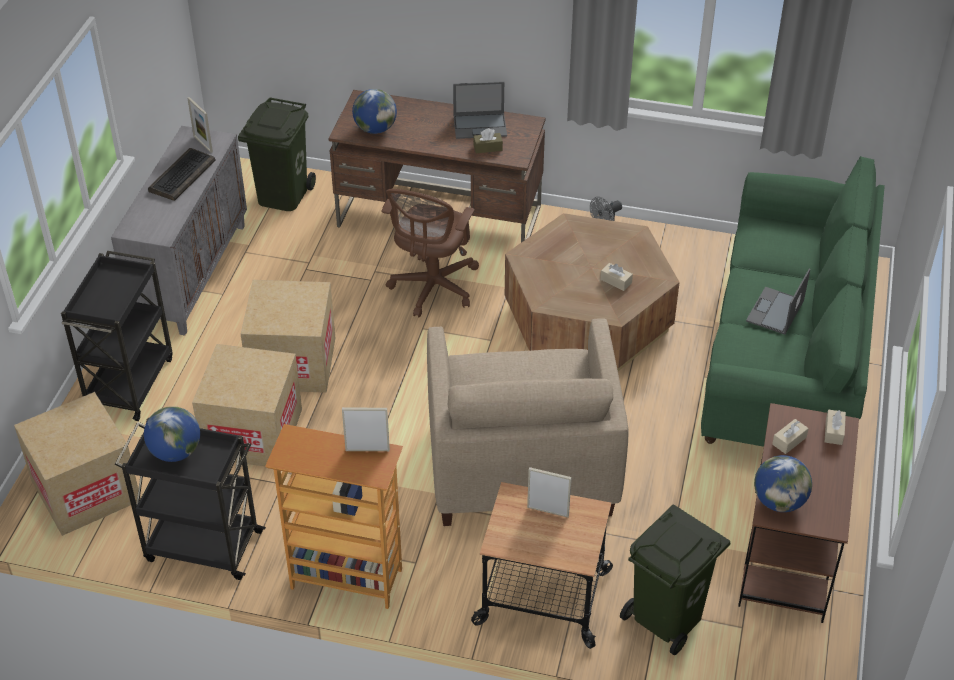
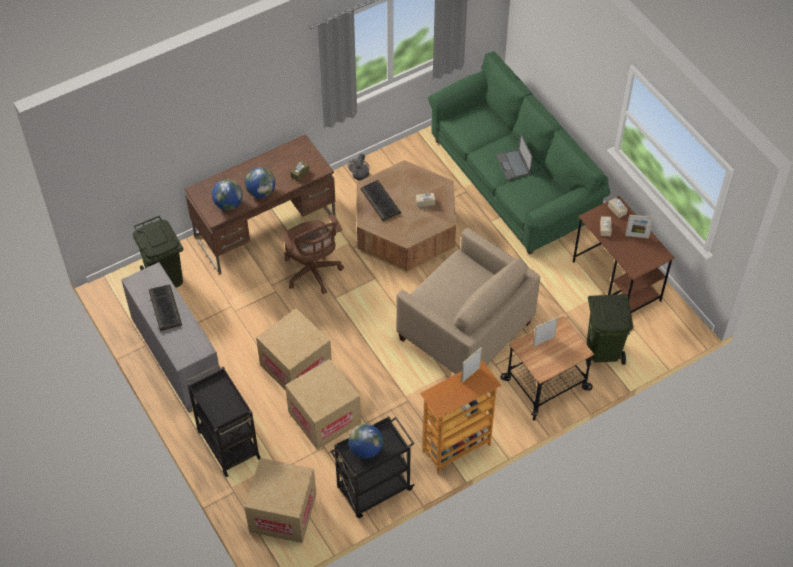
camera: 45 degrees left, 10 degrees up
(203, 144) = (149, 281): picture frame -> picture frame (637, 236)
(480, 126) = (280, 162): laptop -> none
(565, 248) = (381, 201): none -> keyboard
(779, 501) = (631, 260): globe -> globe (261, 192)

